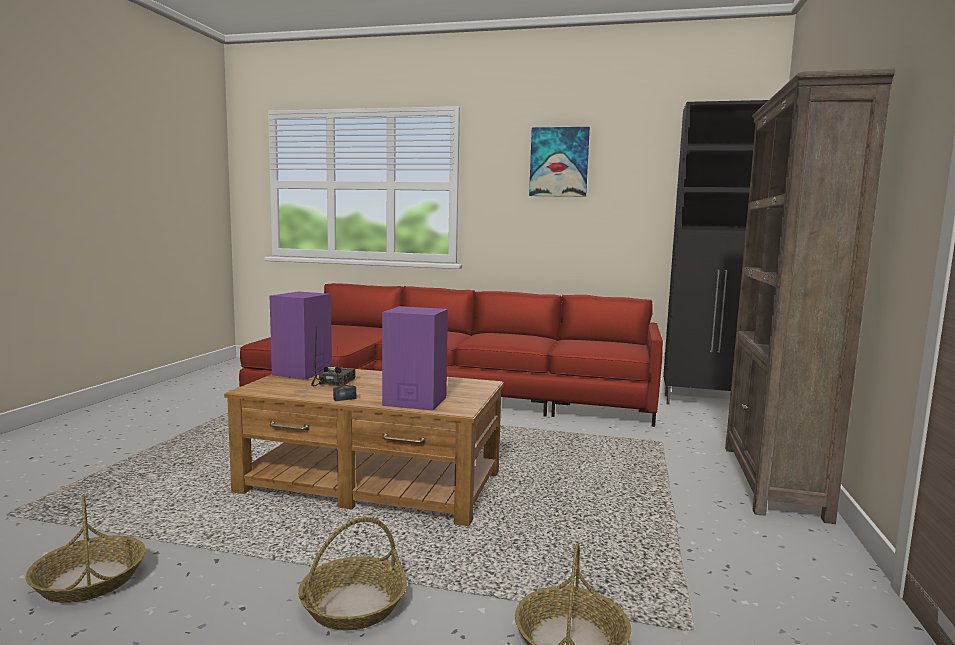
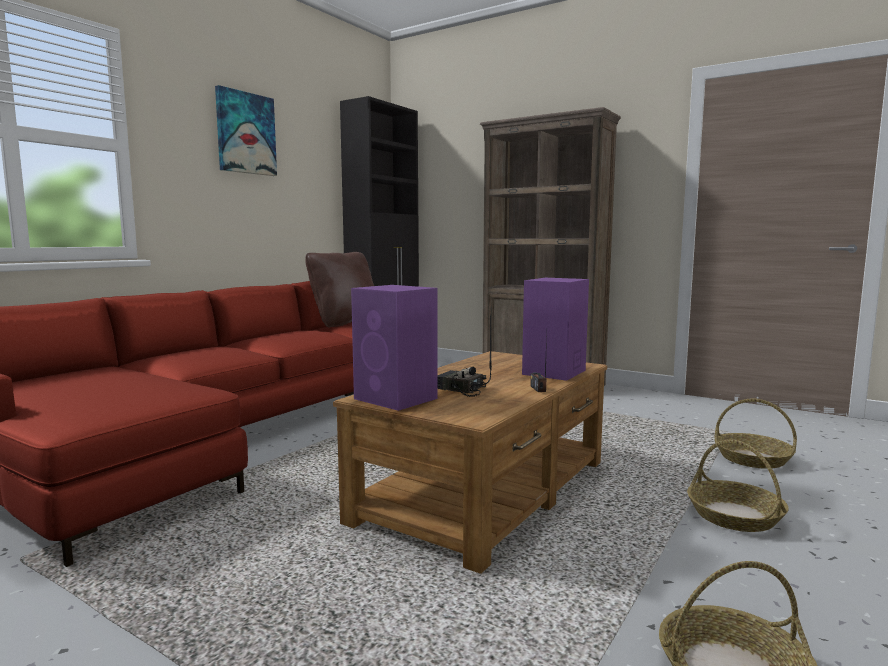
camera: 70 degrees left, 0 degrees up
(600, 340) = (345, 323): none -> brown pillow

